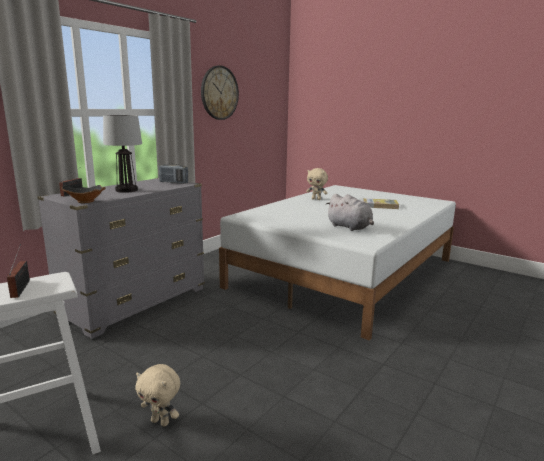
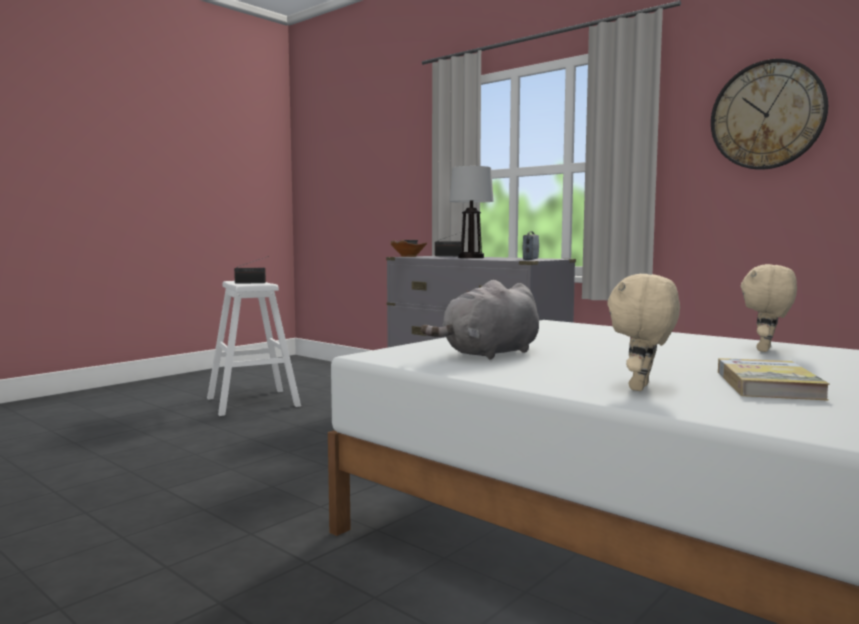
camera: 95 degrees right, 10 degrees down
(161, 422) = (237, 428): beige plush toy -> beige plush toy (641, 388)

